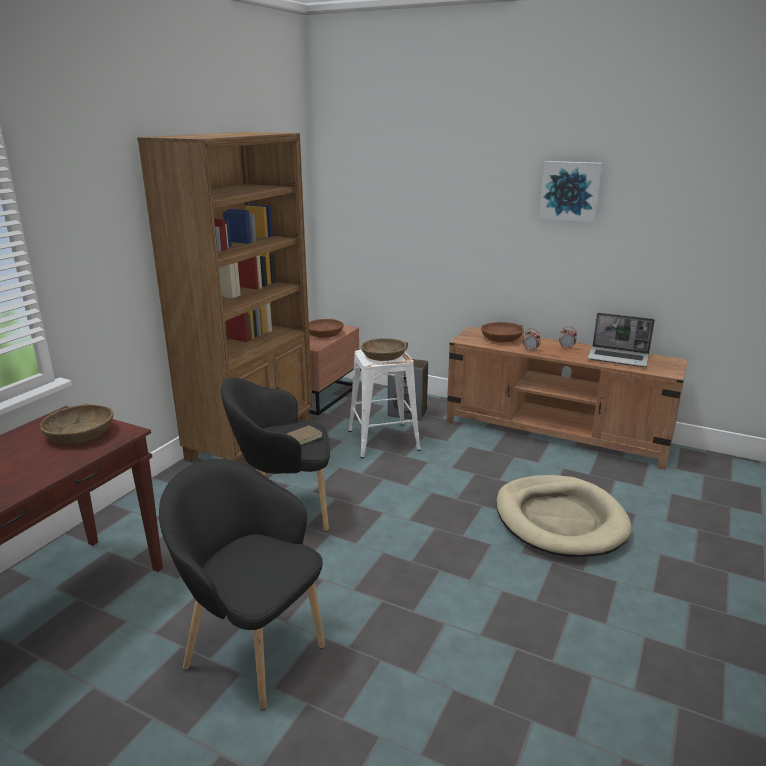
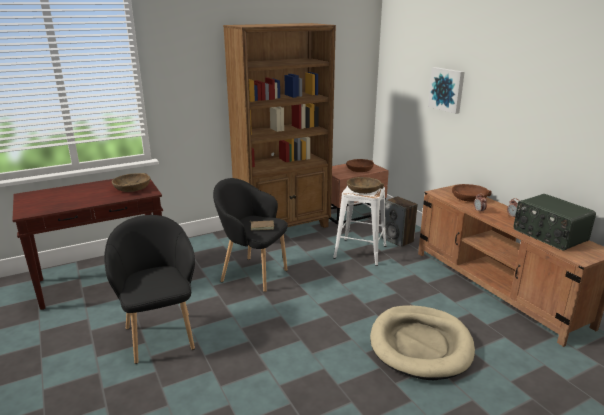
camera: 35 degrees right, 0 degrees up
(570, 191) = (539, 82): picture -> picture (447, 89)
(619, 358) = (549, 235): laptop -> radio

